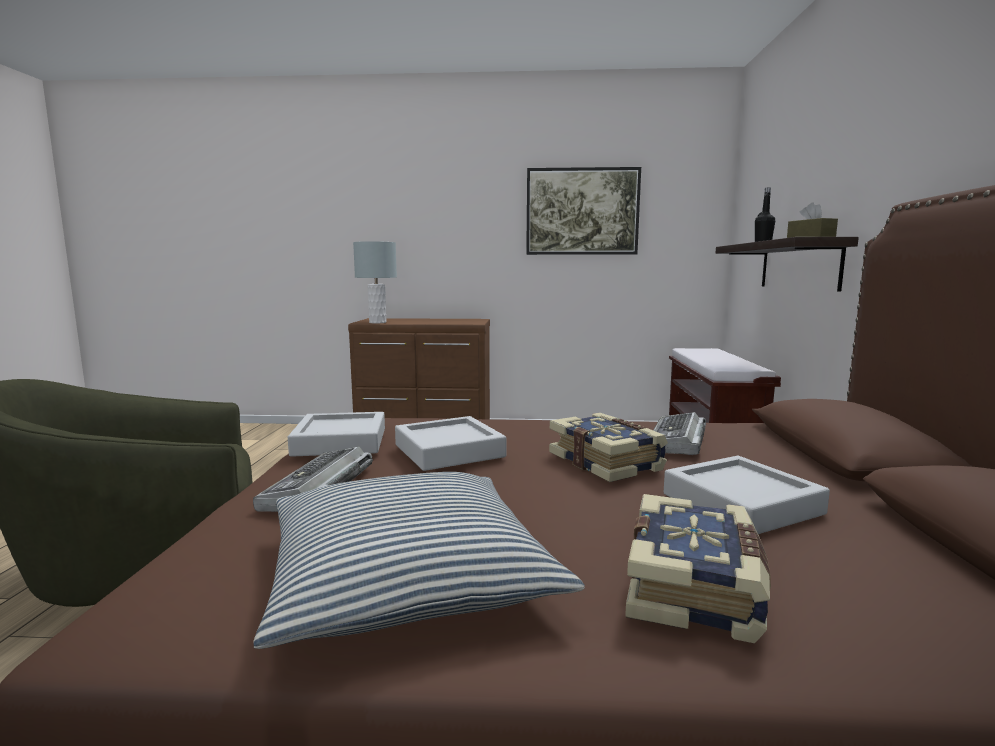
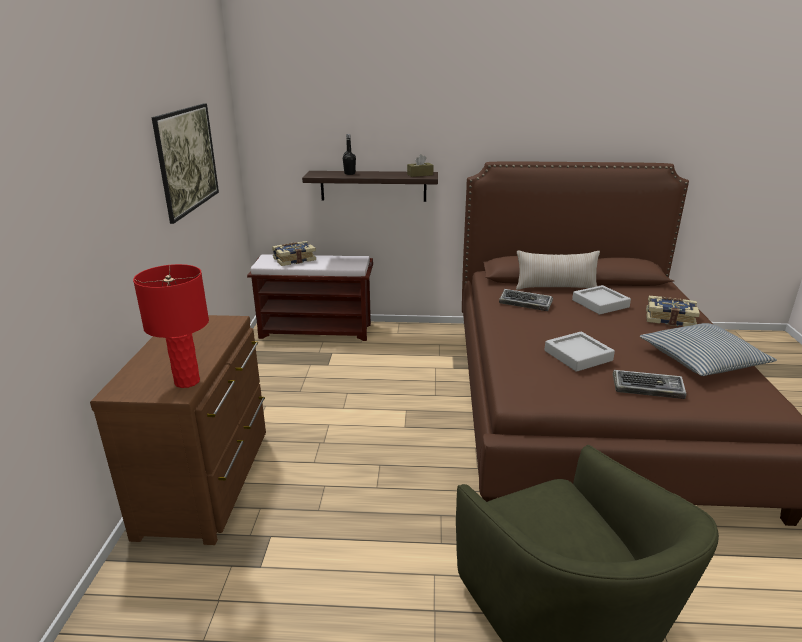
camera: 90 degrees left, 15 degrees up
(340, 442) = (578, 391): grey tray -> none
(377, 322) = (186, 381): grey table lamp -> red table lamp
(607, 462) = (568, 320): book -> book (294, 259)
(807, 470) = (555, 287): none -> beige pillow

